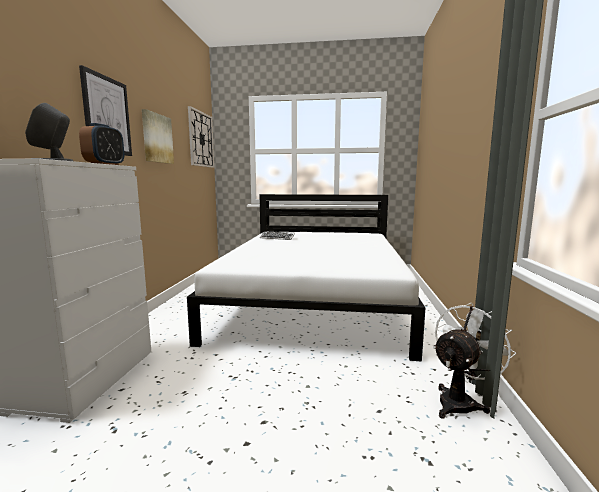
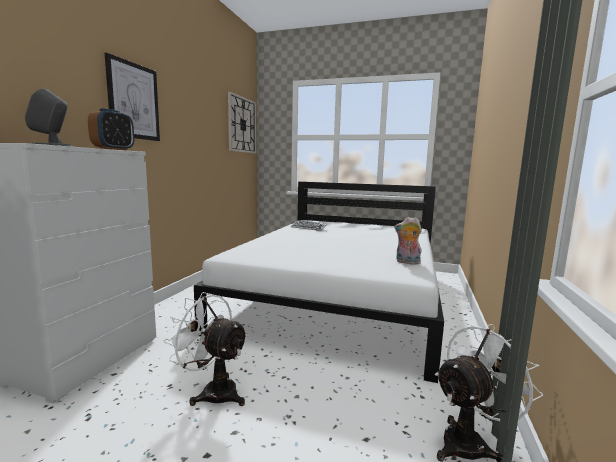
camera: 10 degrees right, 0 degrees up
(157, 138) = (190, 124): picture -> none
(229, 392) = (213, 391): none -> white fan
(383, 261) = (407, 262): none -> plush toy

